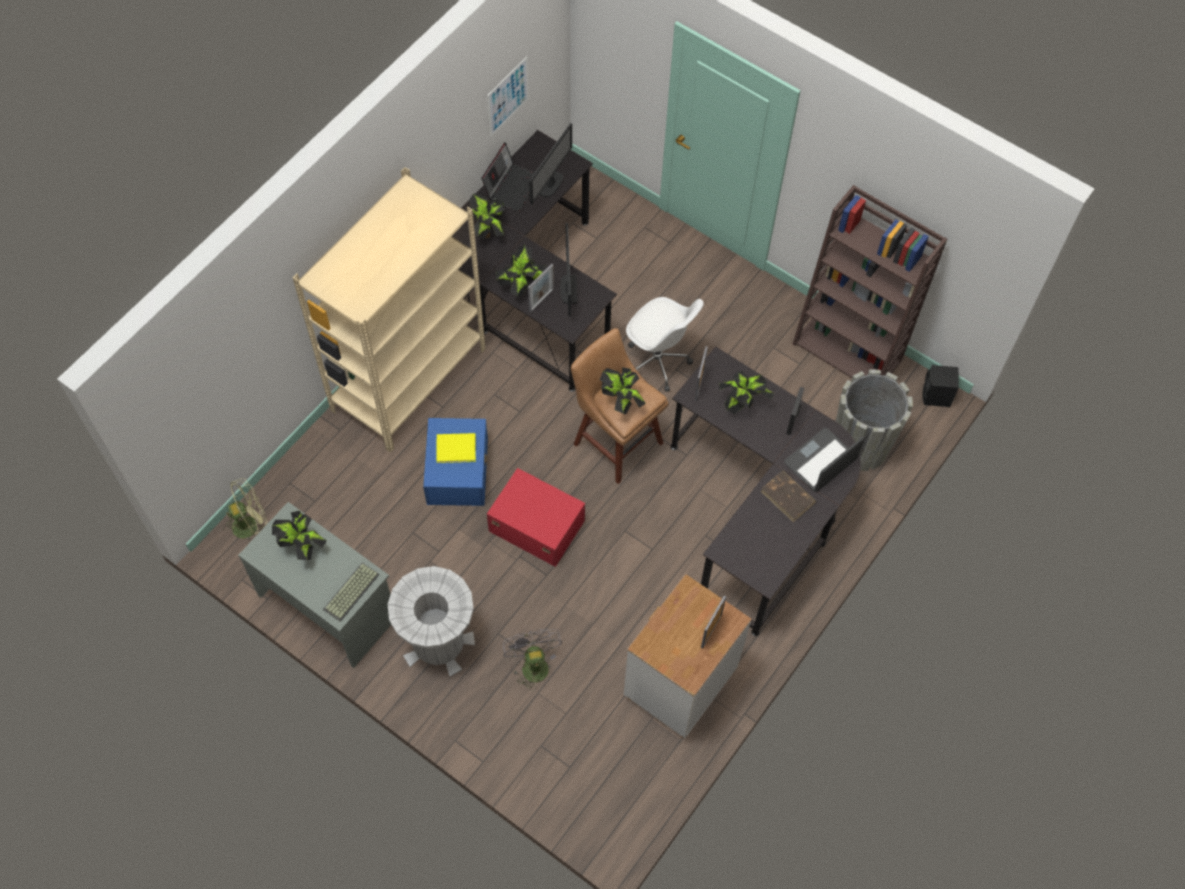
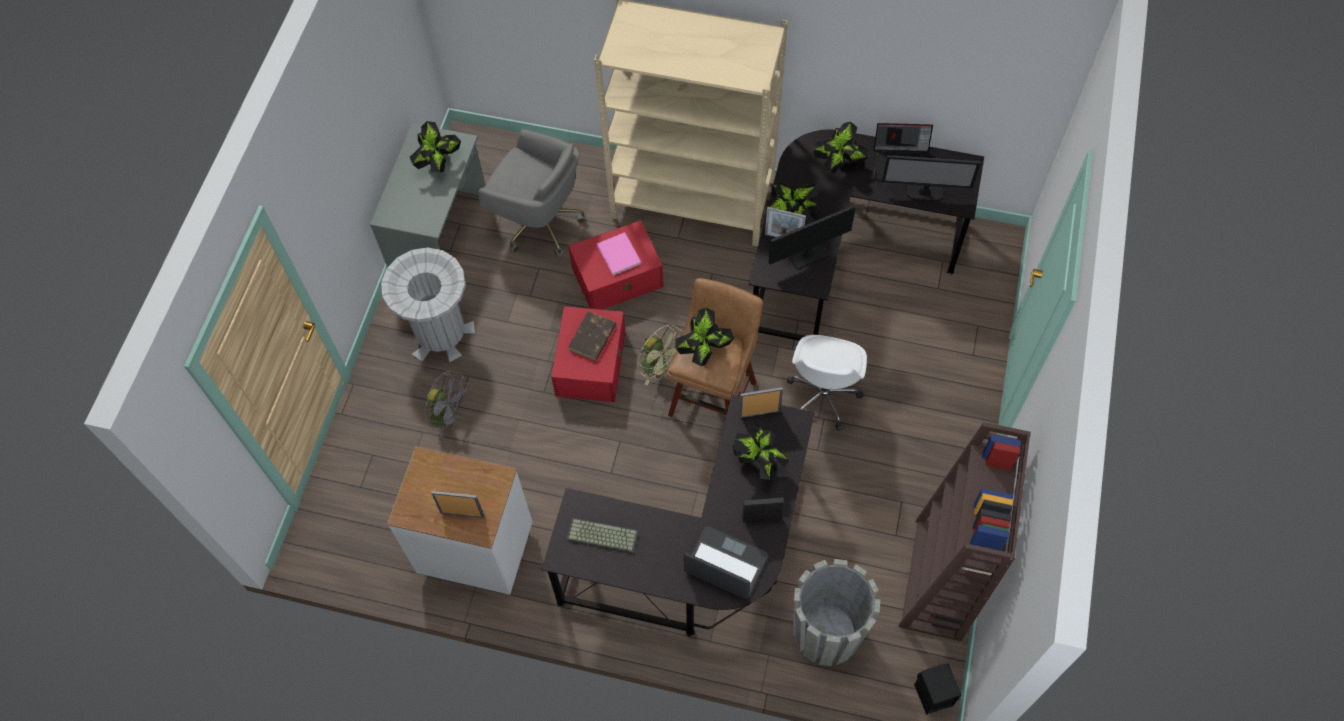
camera: 70 degrees right, 0 degrees up
(250, 524) = (494, 147): green fan -> green fan (659, 367)
(352, 593) = (408, 218): keyboard -> keyboard (601, 536)
(363, 515) = (539, 224): none -> grey office chair
(454, 447) = (619, 253): yellow book -> pink book
(458, 470) = (618, 277): blue storage box -> red storage box
(508, 96) = (957, 85): picture -> none
(532, 664) = (449, 416): grey fan -> grey fan turned 60 degrees clockwise
(788, 497) = (667, 546): brown book -> brown book (592, 338)

